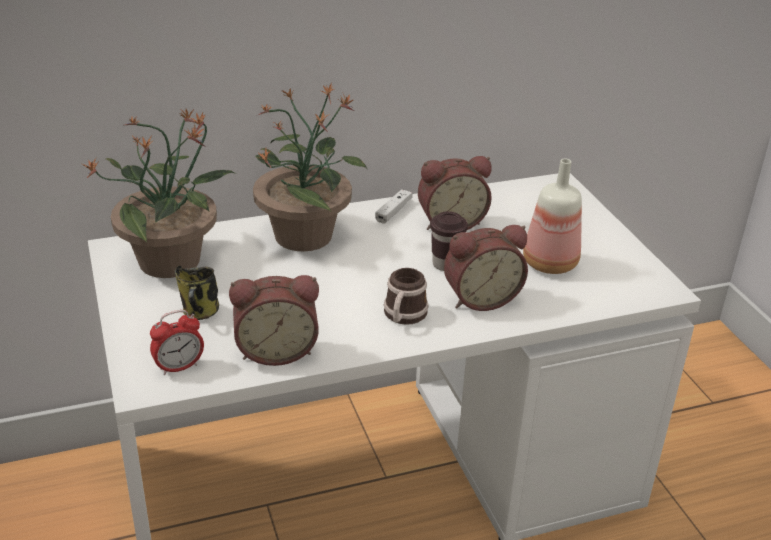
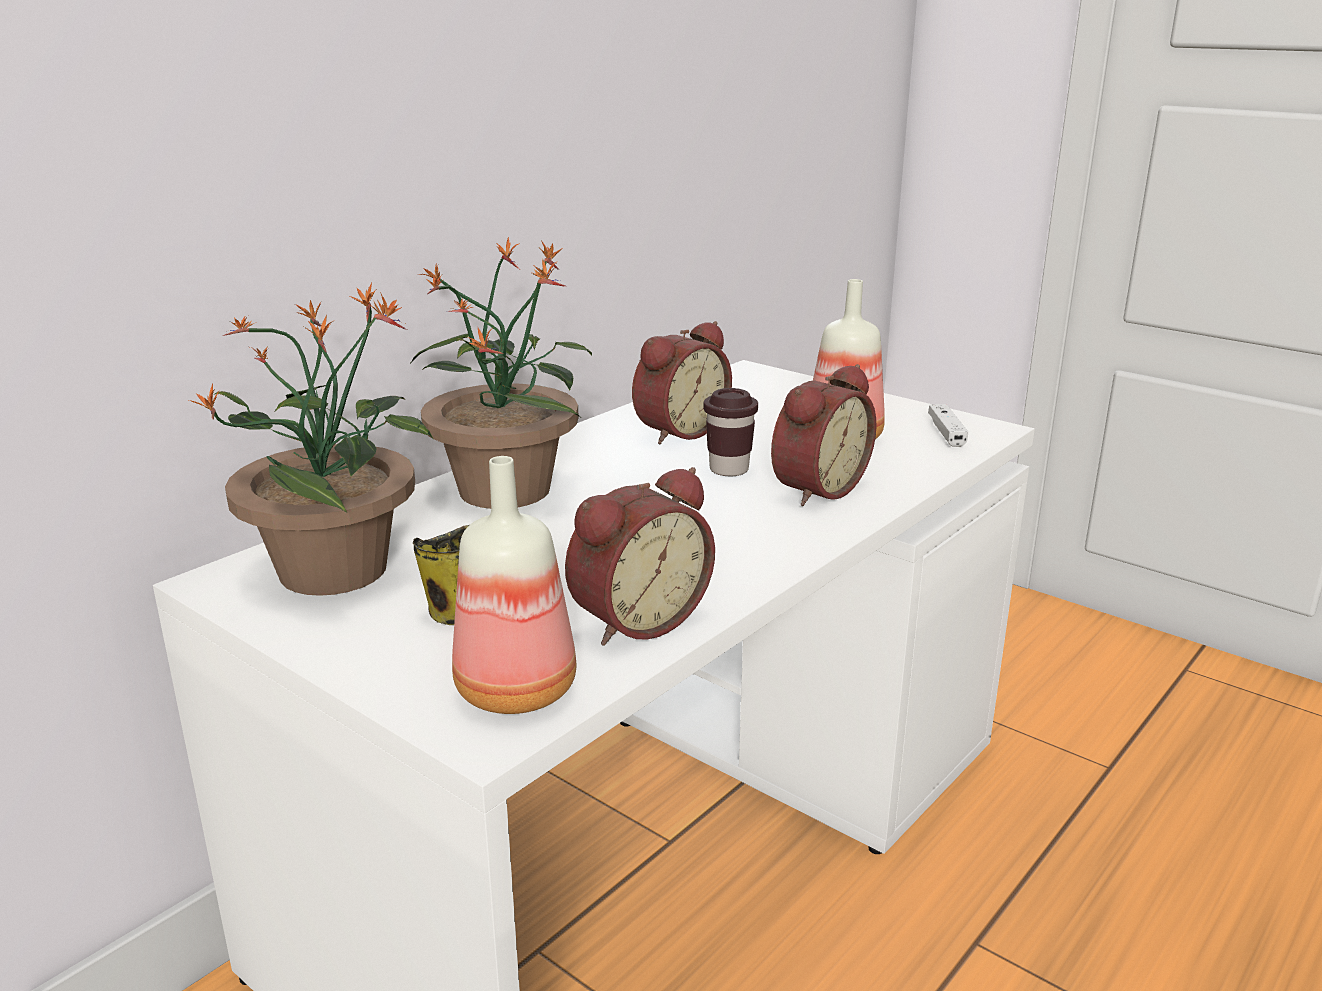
camera: 30 degrees left, 10 degrees down
(179, 367) = (515, 688): alarm clock -> bottle
(393, 211) = (592, 438): white game controller -> white game controller (946, 433)
(403, 316) = (752, 532): mug -> none

